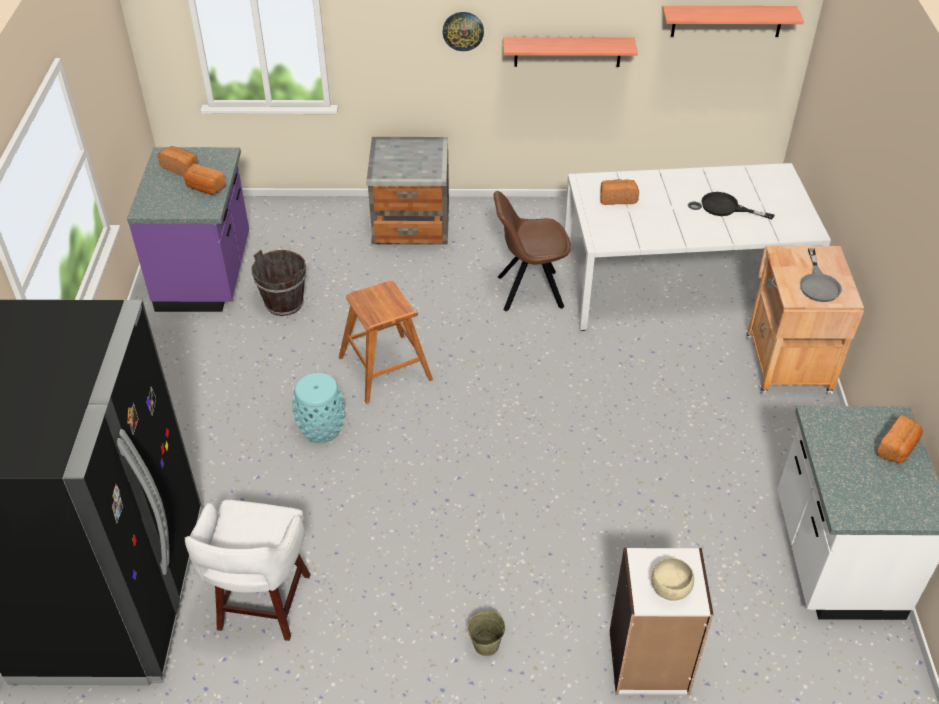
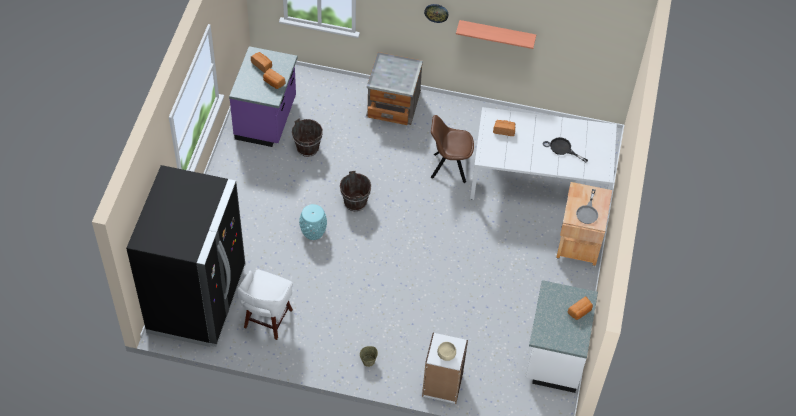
camera: 10 degrees right, 10 degrees up
(385, 369) = (355, 202): brown stool -> brown bucket
(727, 21) = (590, 37): shelf -> none

